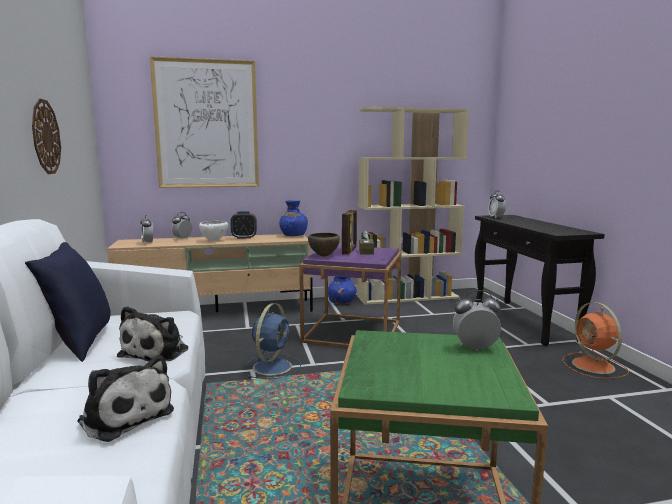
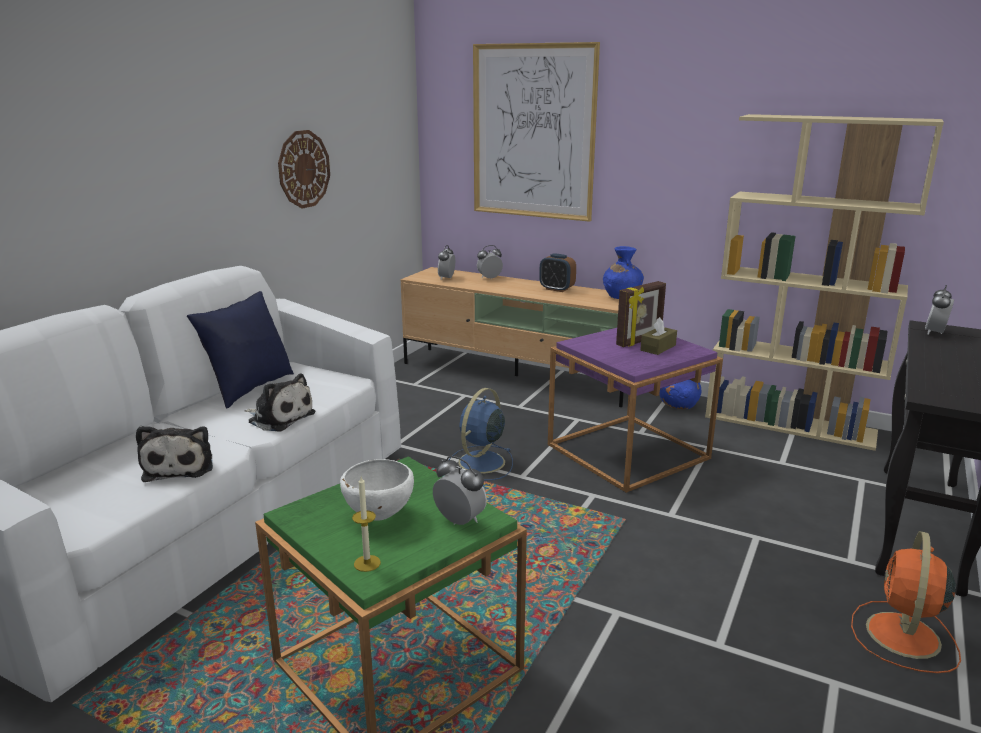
camera: 40 degrees right, 10 degrees up
(157, 352) = (279, 417): plush toy -> plush toy turned 120 degrees counterclockwise
(214, 241) = (514, 288): white bowl -> white bowl (378, 517)
(273, 366) = (480, 463): blue fan -> blue fan turned 150 degrees clockwise
(324, 256) = (590, 342): brown bowl -> none
(487, 391) = (367, 563): none -> candle

